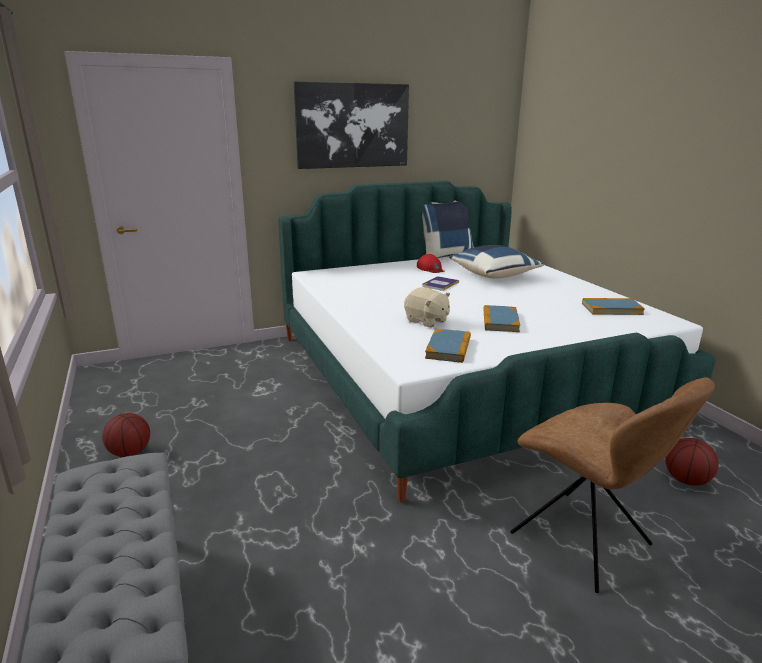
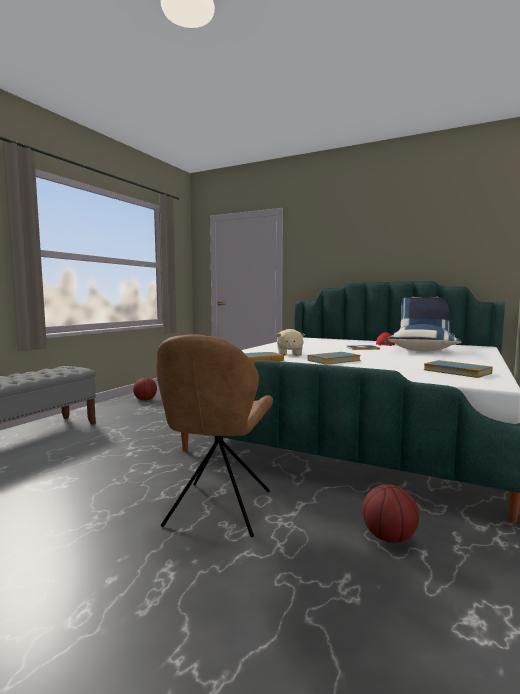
camera: 50 degrees right, 15 degrees down
(352, 125) = (356, 242): picture -> none

